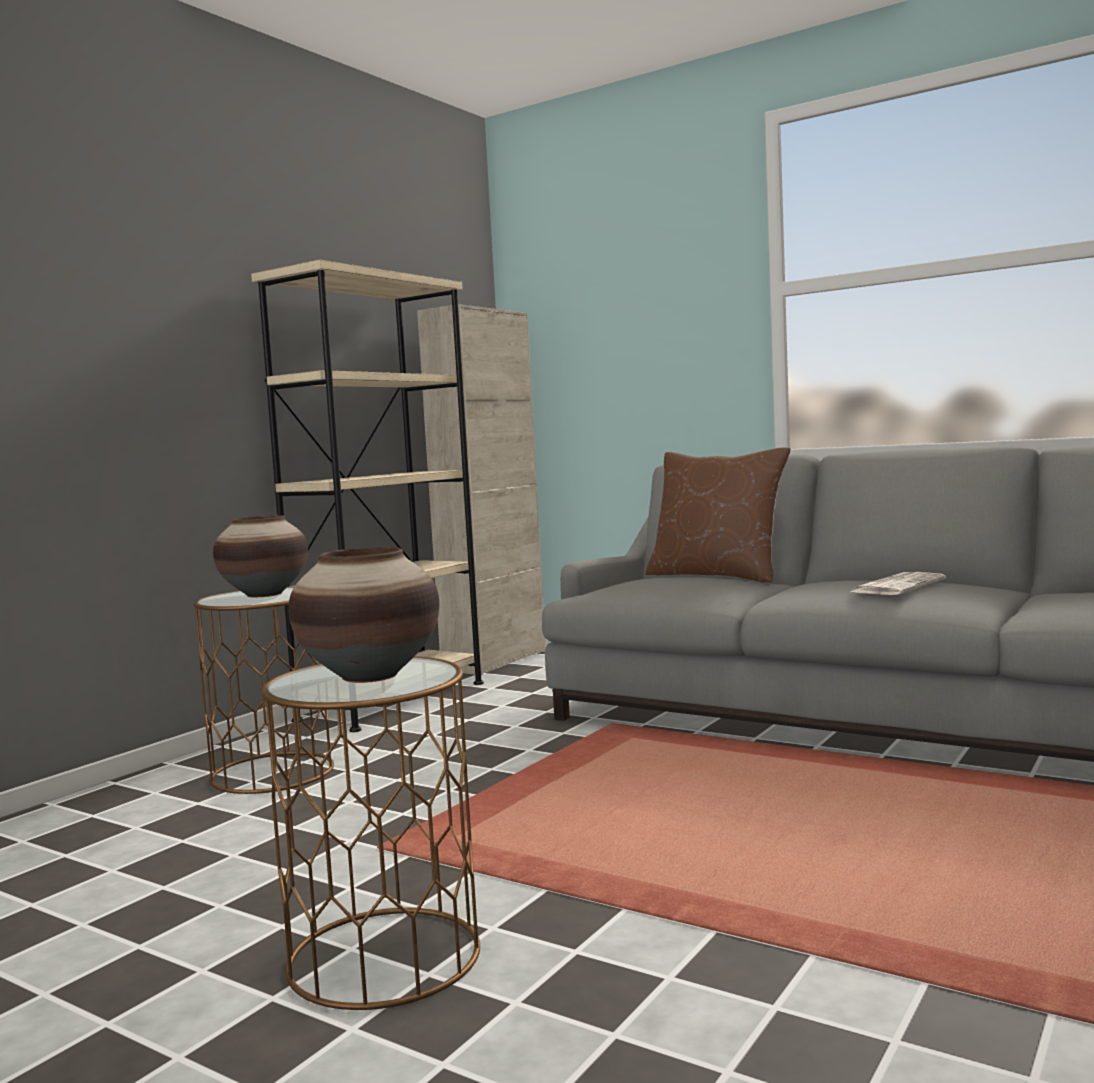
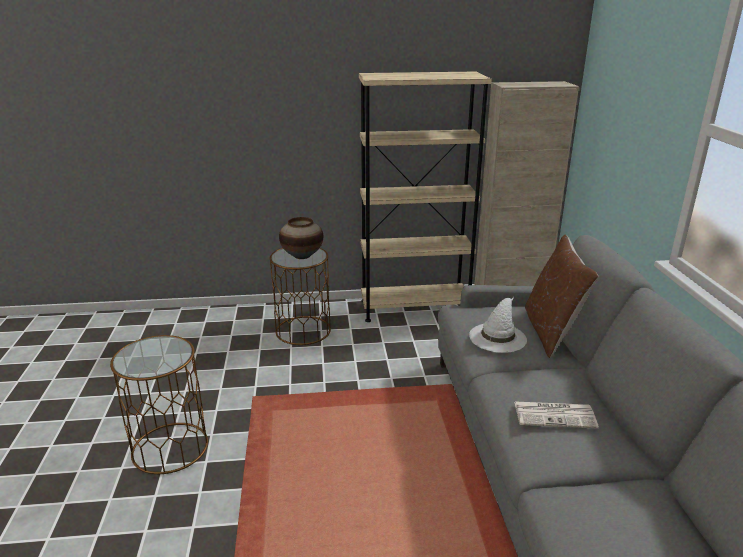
camera: 50 degrees right, 20 degrees up
(369, 676) = (153, 356): vase -> none
(693, 584) = (497, 337): none -> white hat

